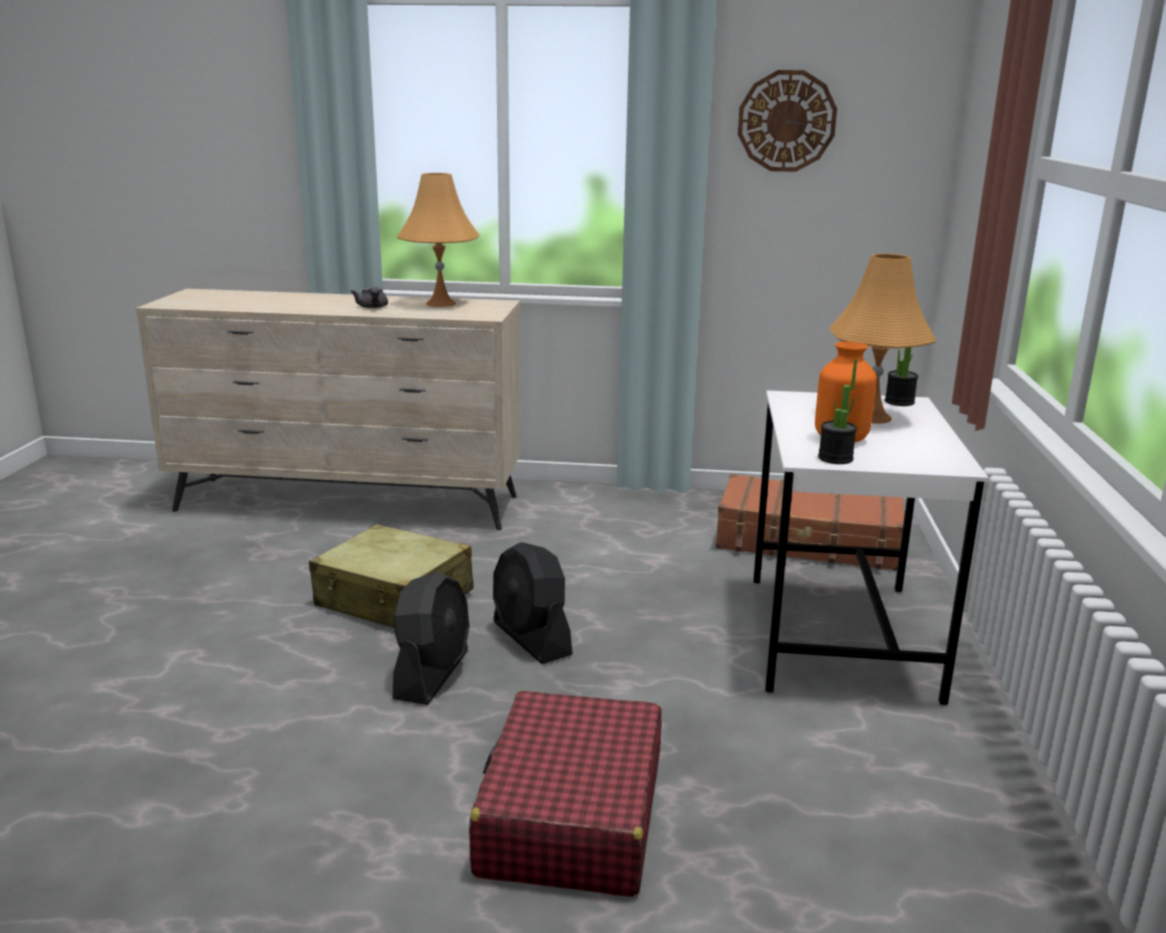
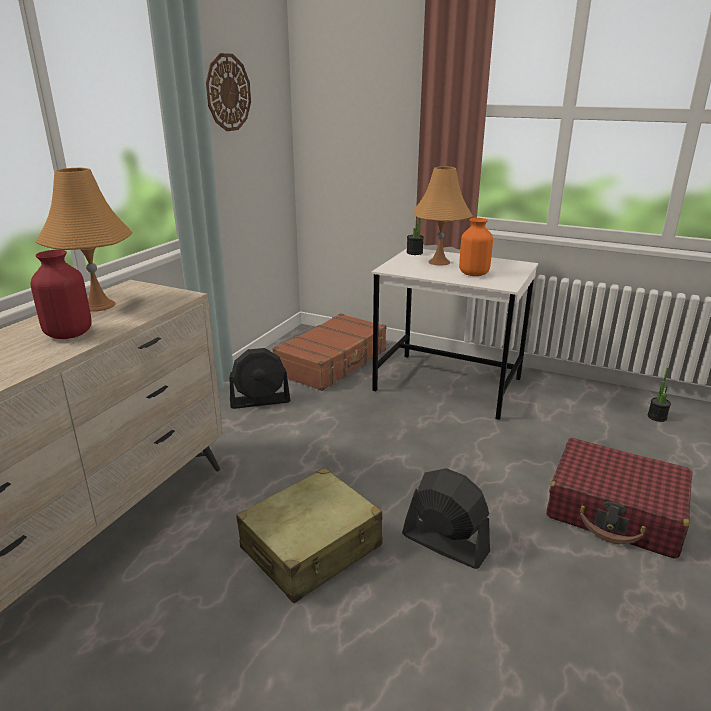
camera: 70 degrees left, 5 degrees up
(372, 307) = (70, 334): grey teapot -> red vase
(531, 638) = (409, 487): black fan -> black fan (260, 401)
(835, 458) = (506, 280): potted plant -> potted plant (657, 417)

